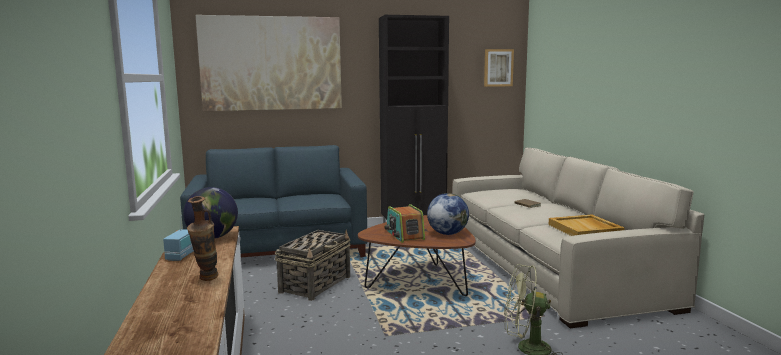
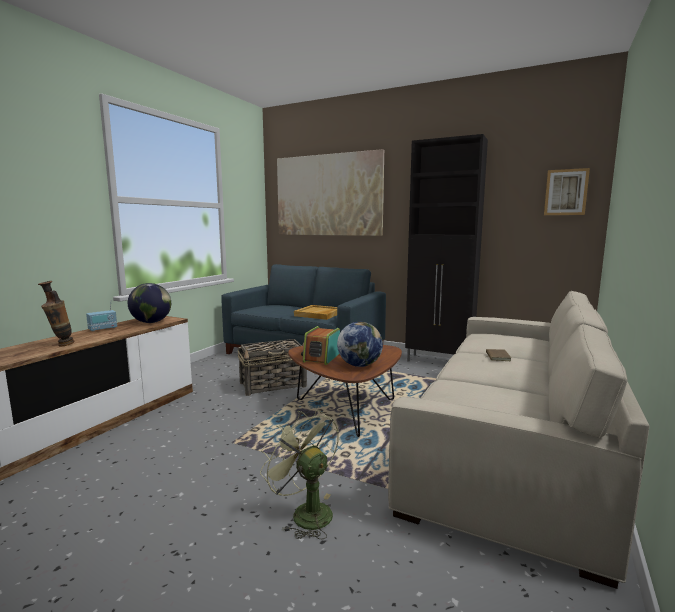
camera: 40 degrees right, 0 degrees up
(585, 229) = (491, 399): beige tray -> beige tray (319, 314)

